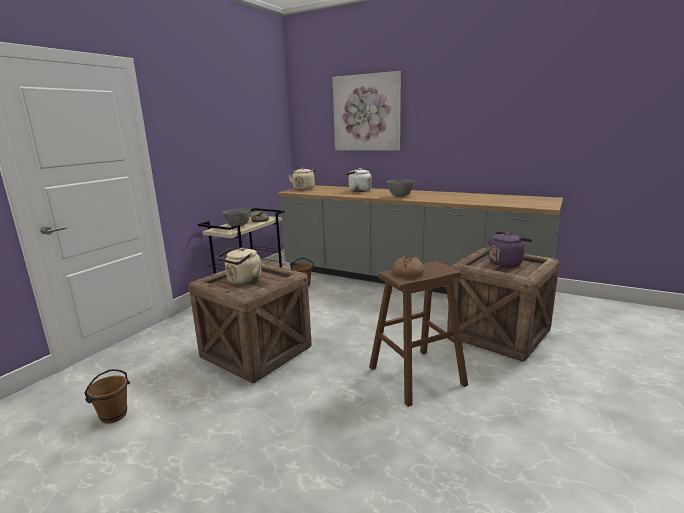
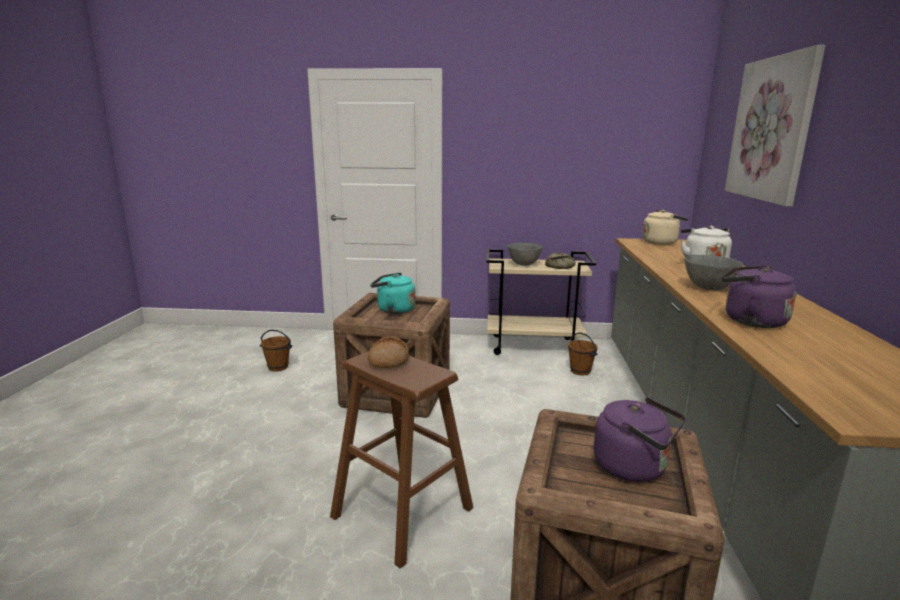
camera: 65 degrees right, 0 degrees up
(243, 281) = (393, 310): beige kettle -> turquoise kettle
(450, 199) = (750, 321): none -> purple kettle

